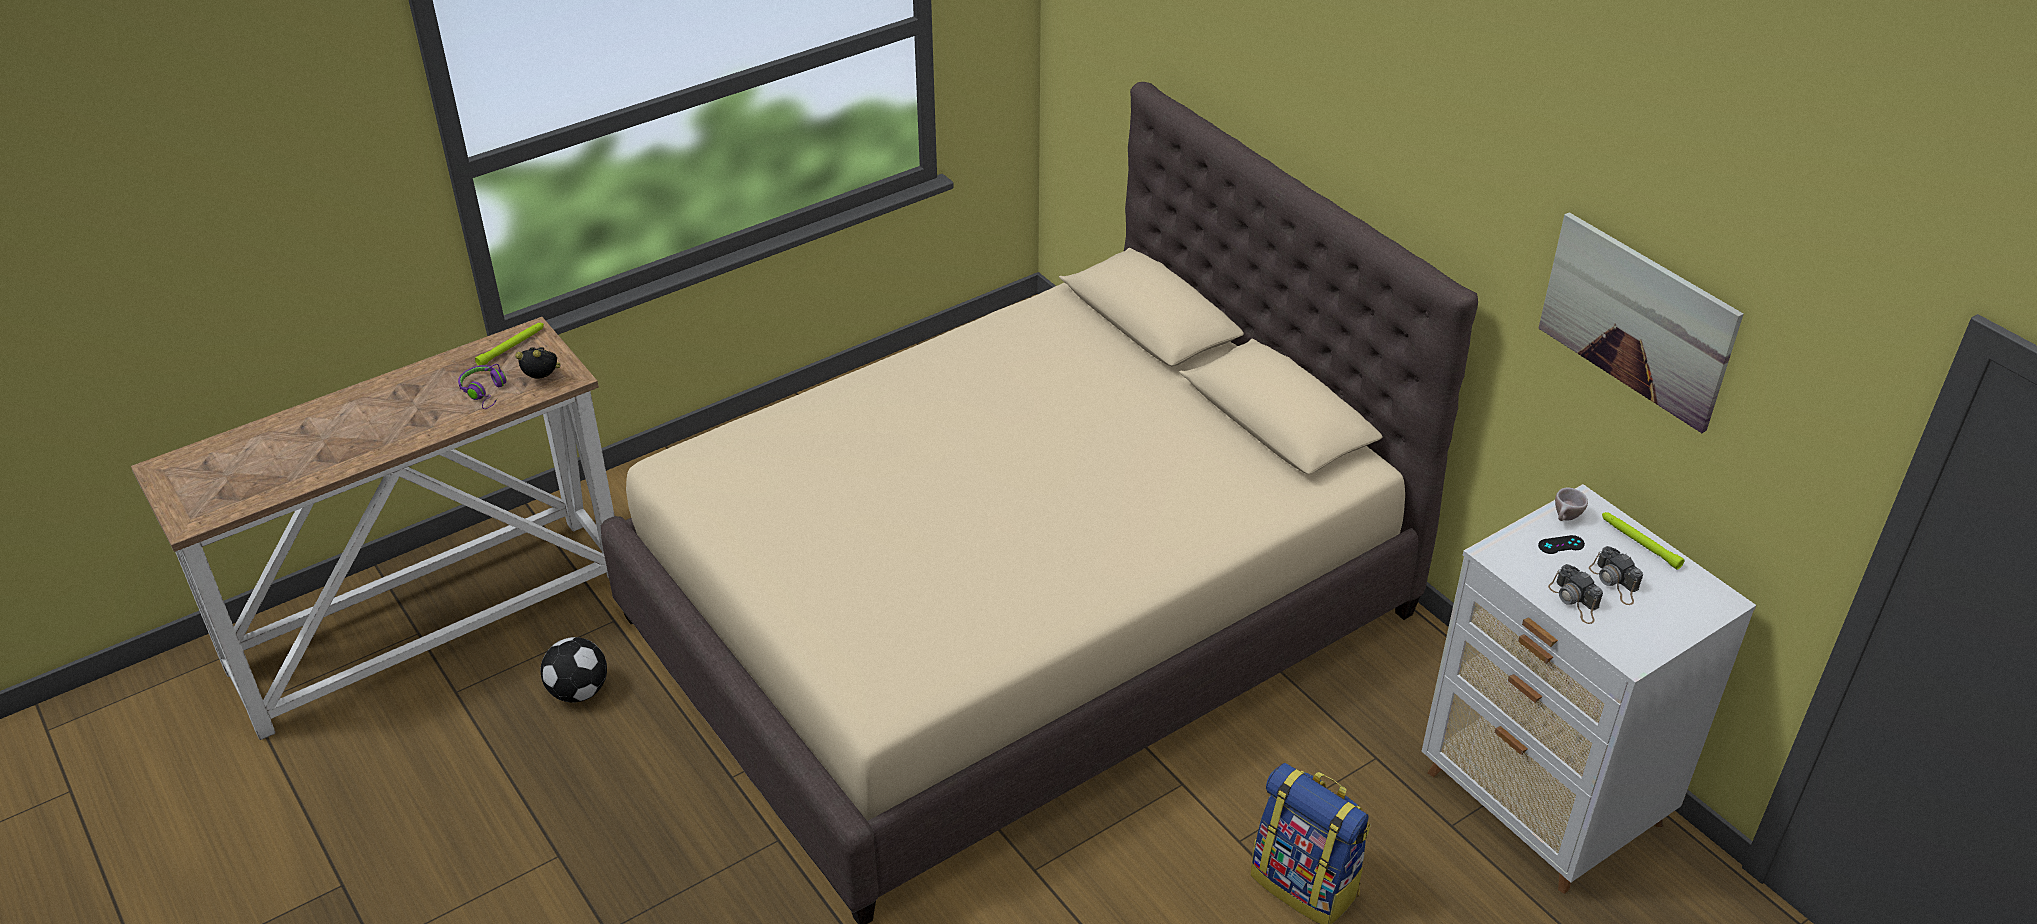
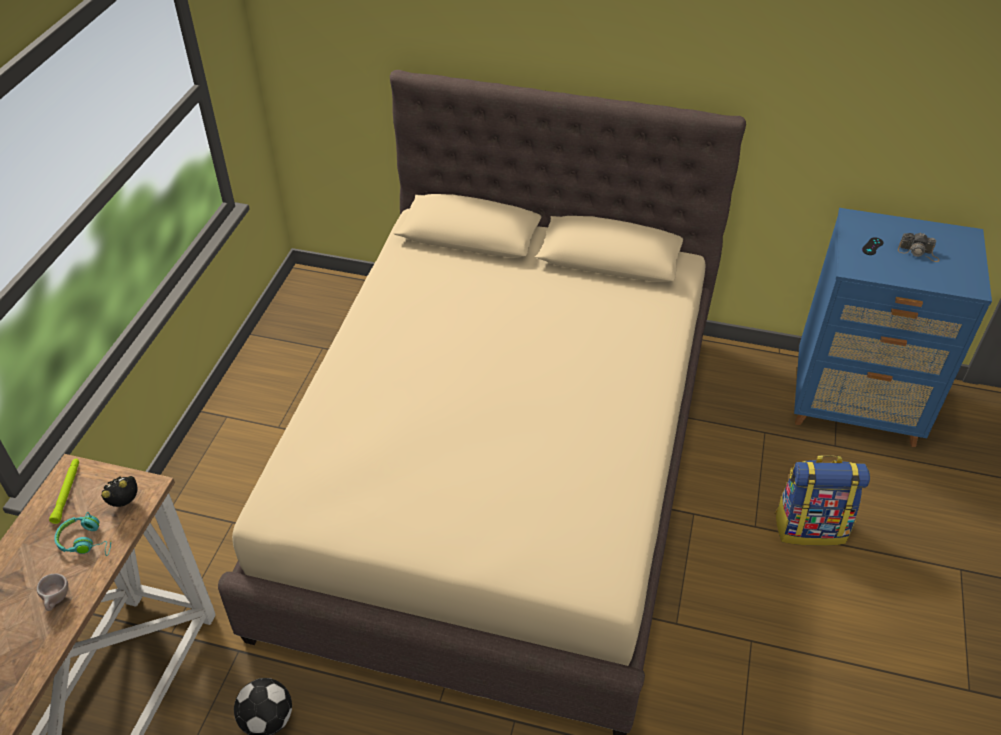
camera: 40 degrees left, 5 degrees up
(485, 392) = (87, 541): purple headphones -> turquoise headphones
(1544, 800) = (856, 403): white dresser -> blue dresser
(1565, 519) = (856, 231): beige cup -> beige cup (57, 601)
(1575, 601) = (915, 273): camera -> none
(1637, 320) = (873, 87): picture -> none
(1639, 543) = (901, 225): green flashlight -> none

